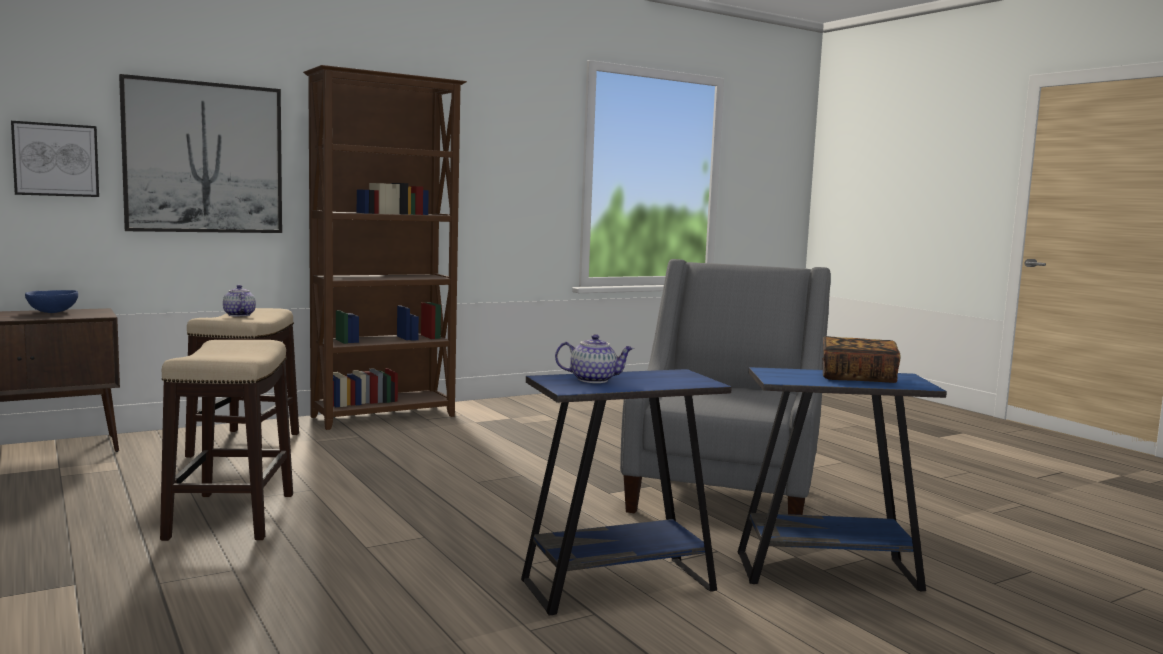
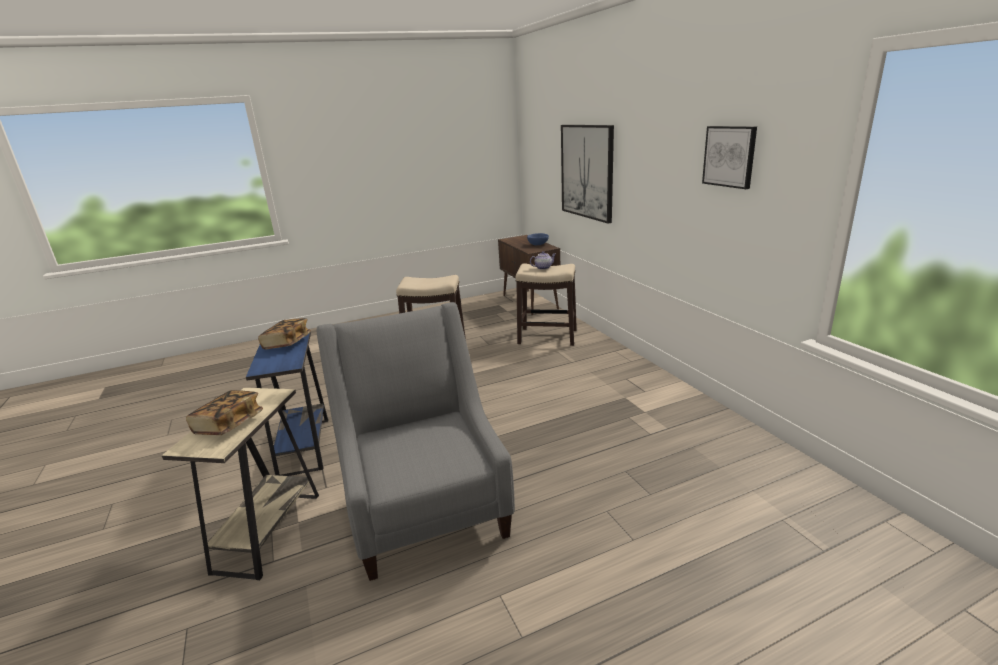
camera: 100 degrees right, 15 degrees up
(56, 160) = (550, 171): picture -> picture (729, 156)
(385, 417) = (625, 364): brown bookcase -> none
(593, 380) = (287, 343): teapot -> book
(723, 495) = (426, 508): grey armchair -> grey armchair turned 135 degrees counterclockwise
(827, 571) = (268, 532): blue side table -> beige side table

